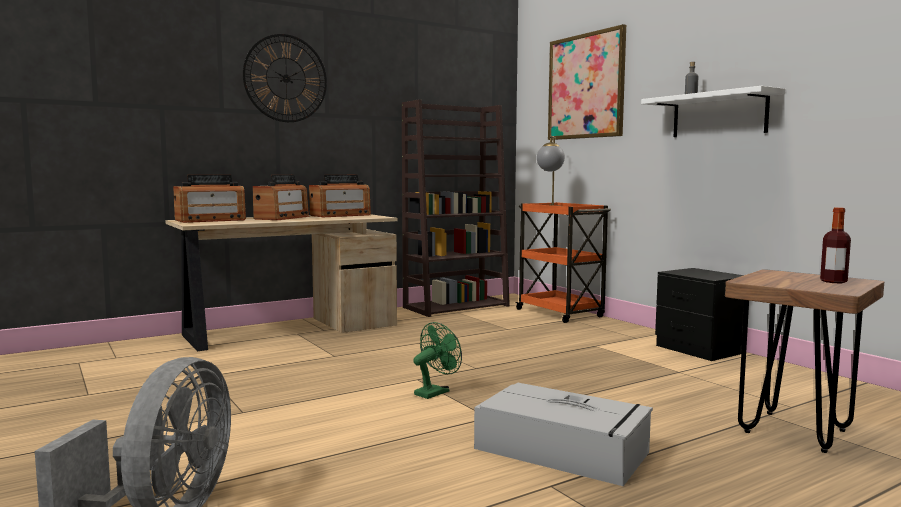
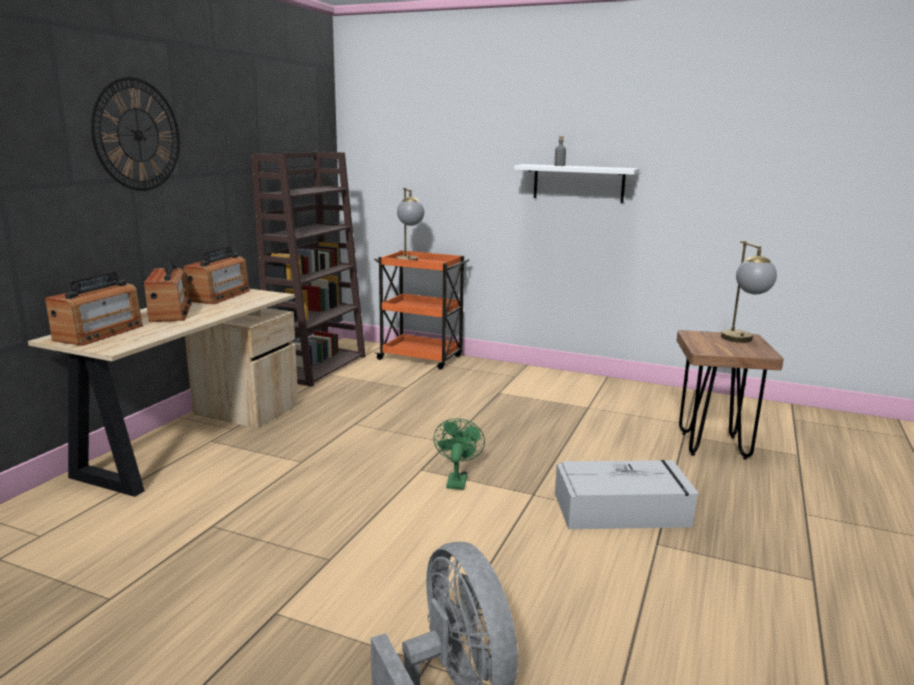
camera: 35 degrees left, 10 degrees up
(586, 86) = (431, 138): picture -> none
(699, 349) = (571, 380): black nightstand -> none
(833, 281) = (742, 341): bottle -> table lamp

